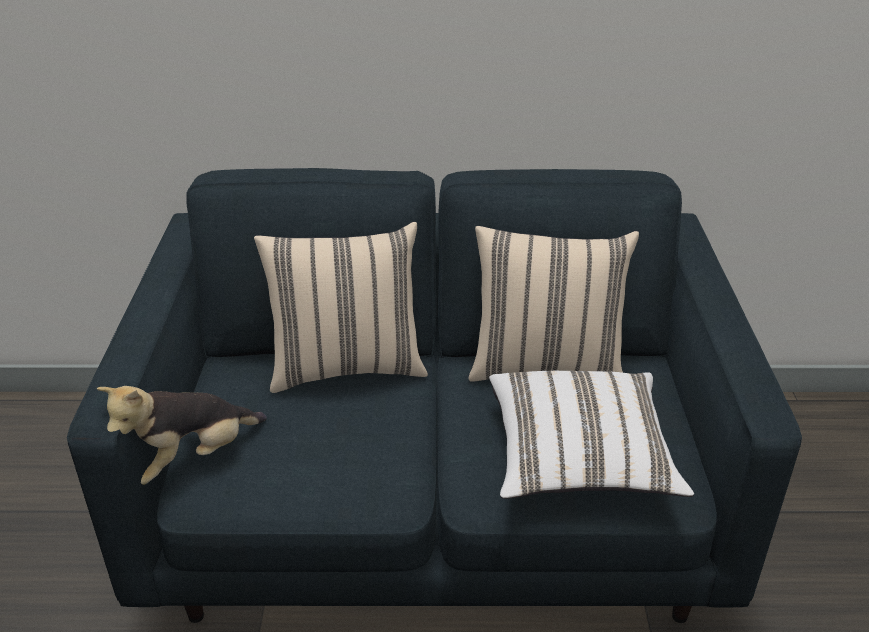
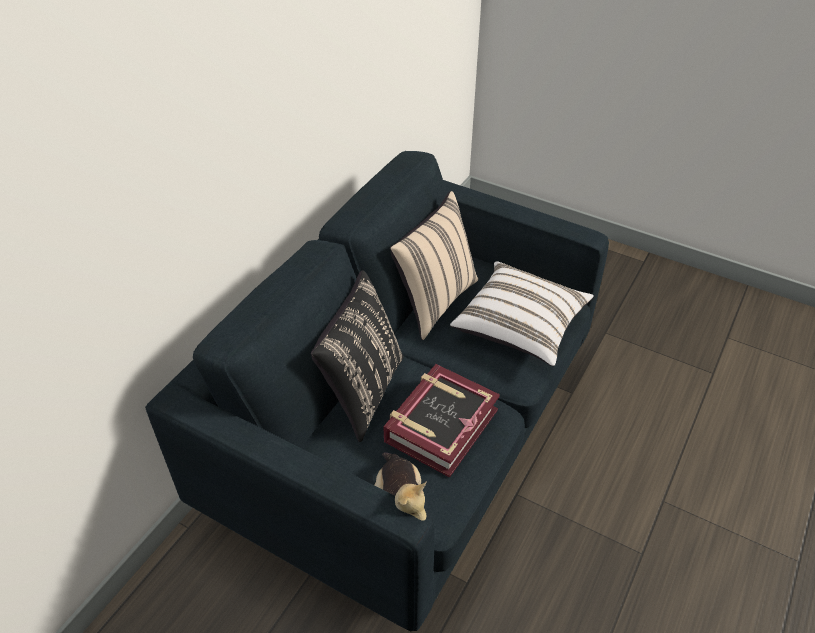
camera: 60 degrees left, 10 degrees up
(340, 446) = (440, 425): none -> book
(347, 366) = (362, 392): beige pillow -> black pillow

